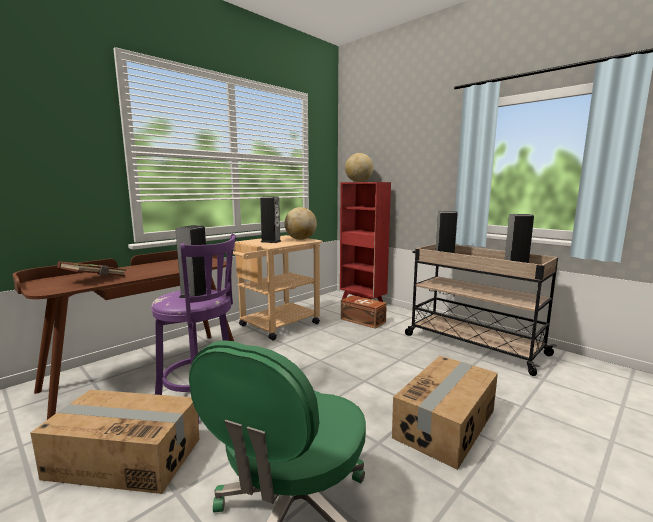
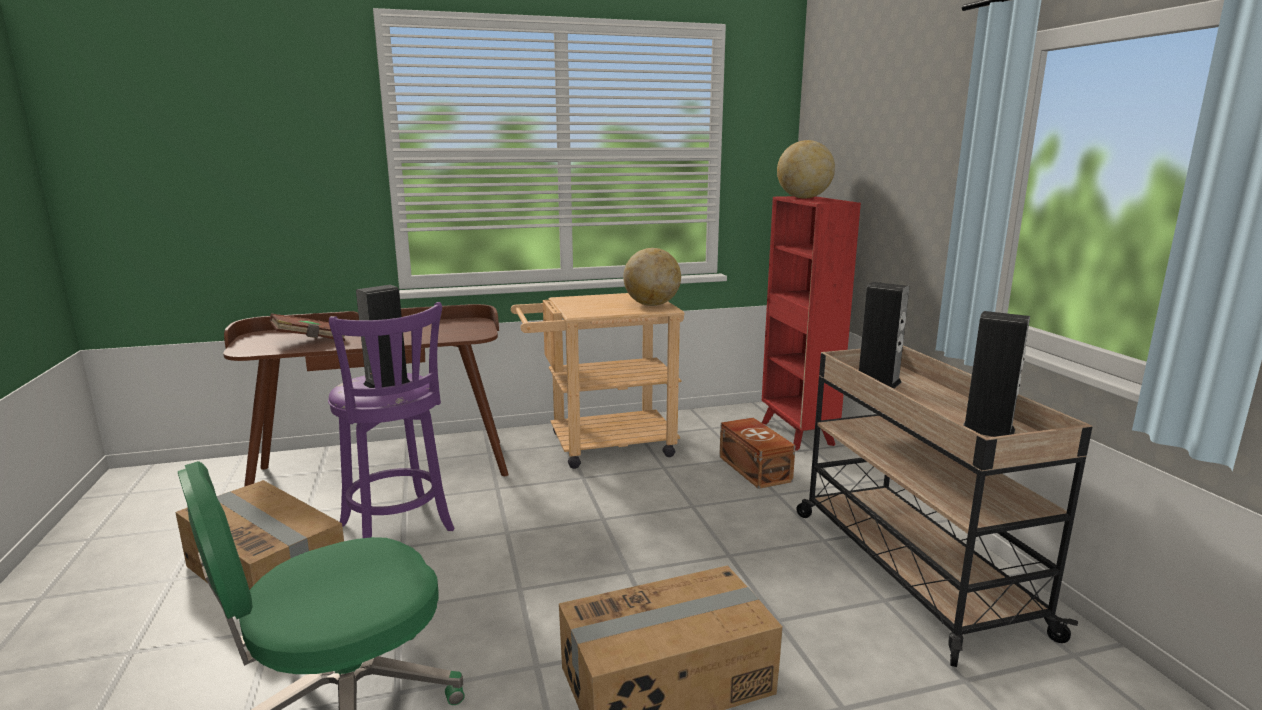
camera: 30 degrees right, 5 degrees up
(271, 241) = (596, 304): speaker -> none

